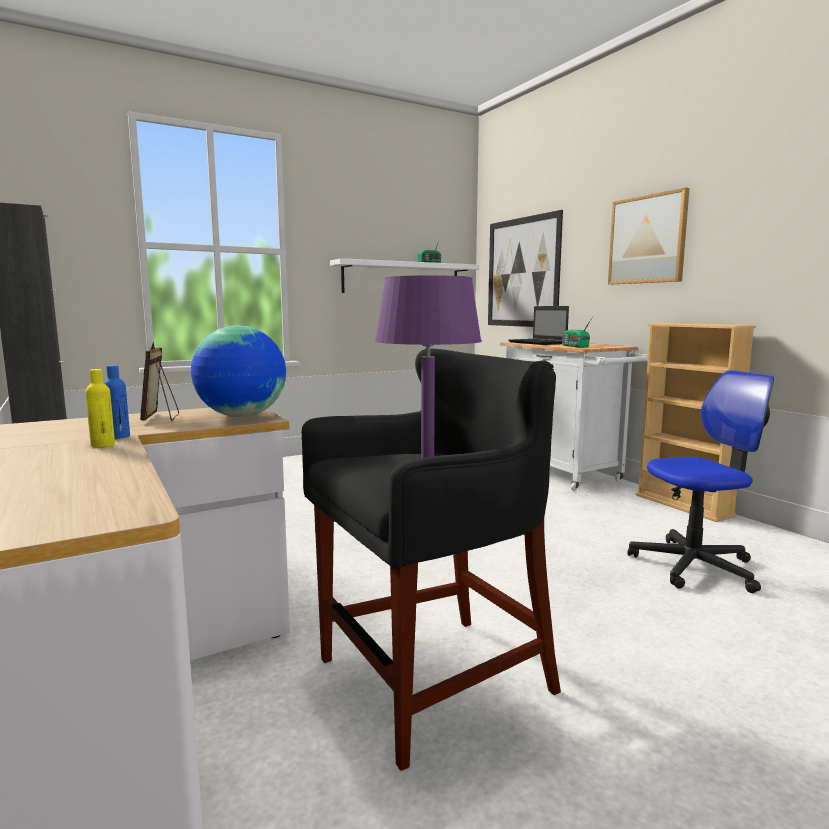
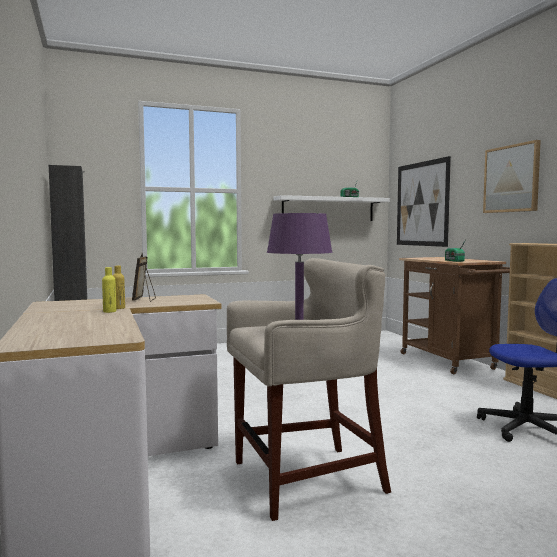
camera: 10 degrees right, 5 degrees down
(118, 436) = (118, 308): blue bottle -> yellow bottle
(242, 416) = (193, 300): globe -> none
(433, 680) = (306, 479): black stool -> beige stool
(538, 343) = (428, 258): laptop -> none
(565, 474) = (451, 362): white cart -> brown cart

